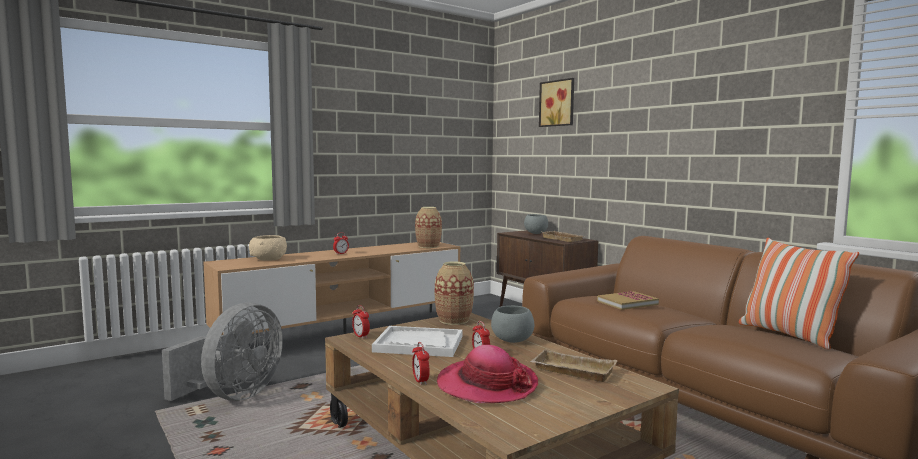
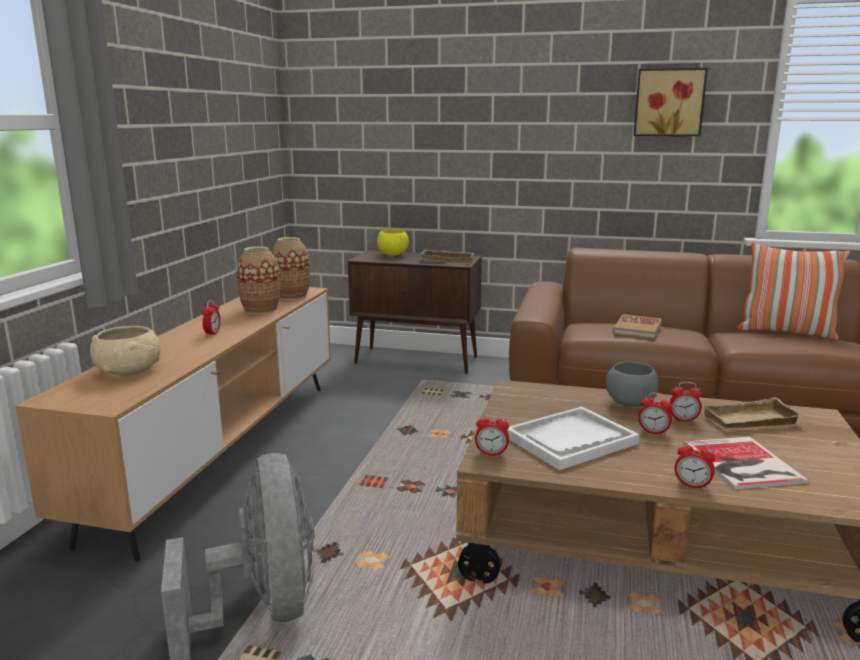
camera: 40 degrees left, 10 degrees up
(453, 320) = (519, 396): vase -> vase (261, 310)
(487, 385) = (742, 464): hat -> book
(522, 357) = (683, 420): none -> alarm clock
(535, 233) = (392, 255): grey bowl -> yellow bowl
(558, 103) = (408, 79): picture -> picture (669, 102)

